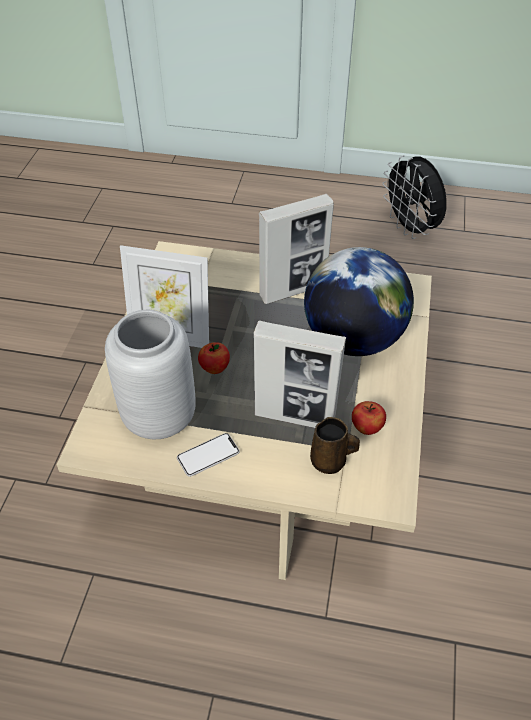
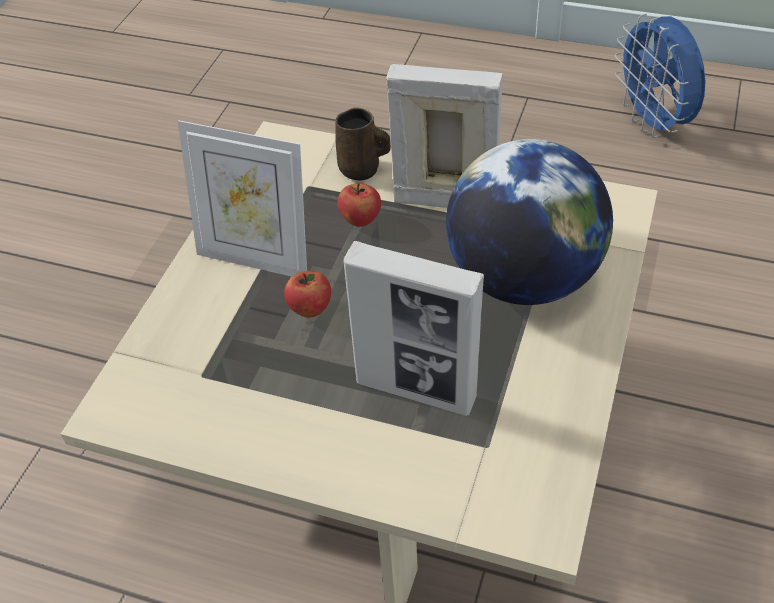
camera: 10 degrees right, 0 degrees up
(160, 418) = (218, 377): grey vase -> none
(208, 455) = (278, 438): phone -> none
(293, 290) = (444, 201): picture frame -> picture frame turned 150 degrees counterclockwise
(330, 462) = (458, 463): brown mug -> brown mug (362, 170)
(366, 427) = (523, 415): apple -> apple (361, 220)
(410, 228) = (653, 123): black fan -> blue fan

